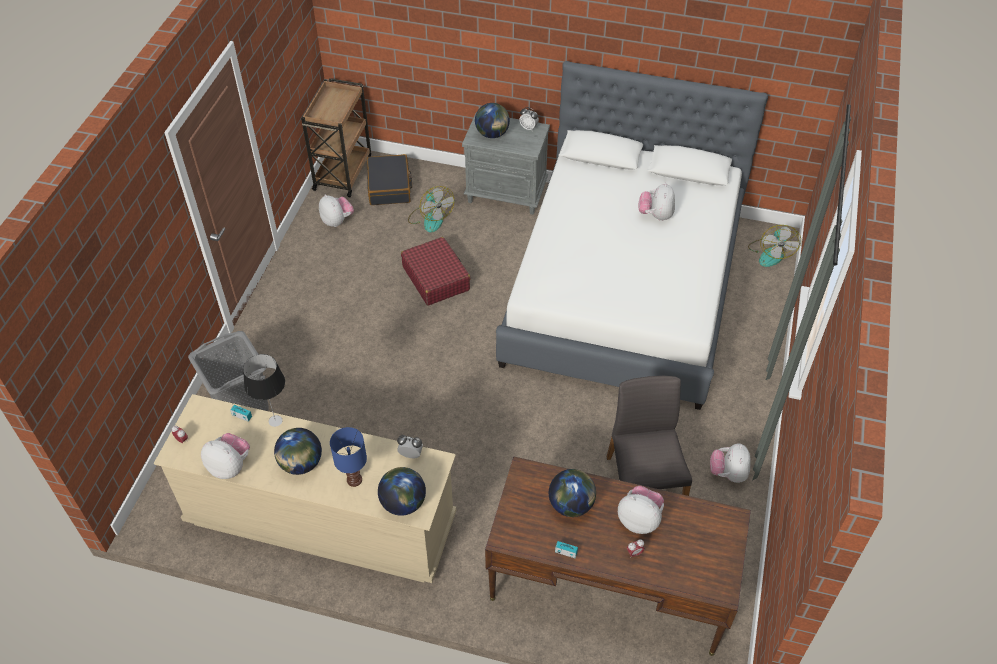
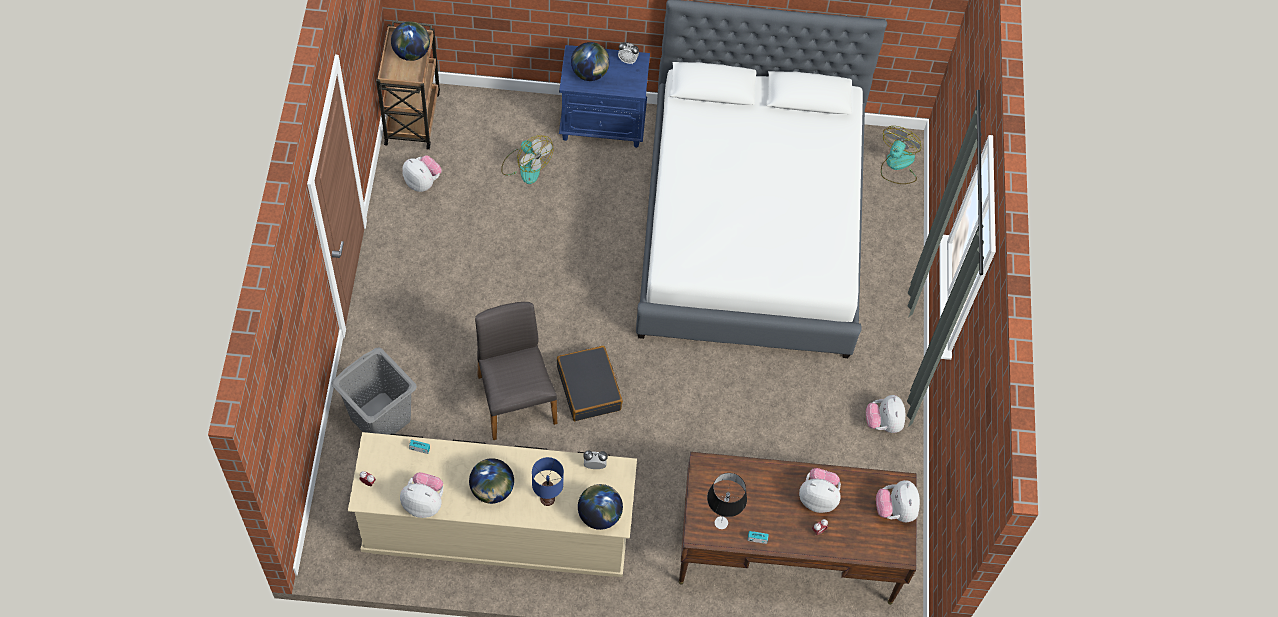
camera: 15 degrees left, 10 degrees up
(275, 421) = (453, 449): table lamp -> table lamp (721, 523)
(389, 187) = (470, 130): black suitcase -> black suitcase (589, 388)
(436, 278) = (549, 241): red suitcase -> none
(507, 194) = (603, 123): grey nightstand -> blue nightstand
(571, 504) = (753, 492): globe -> globe (412, 53)
(642, 484) = (803, 445): grey chair -> grey chair (515, 398)
(655, 215) = (782, 158): plush toy -> plush toy (895, 510)
(770, 253) = (897, 165): fan -> fan turned 150 degrees counterclockwise

